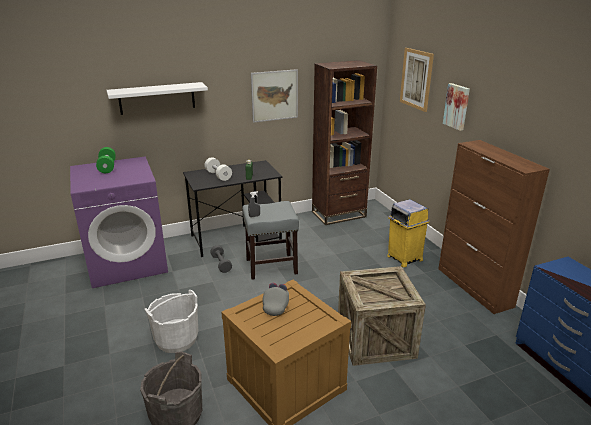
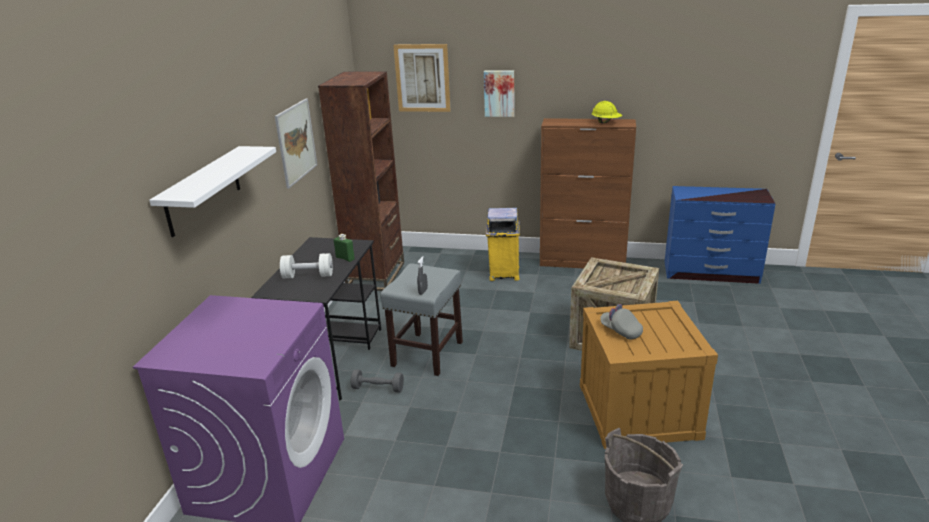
camera: 55 degrees left, 0 degrees up
(107, 167) = (203, 332): green dumbbell -> none
(176, 339) = (502, 469): white bucket -> none
(512, 160) = (606, 122): none -> yellow hard hat

